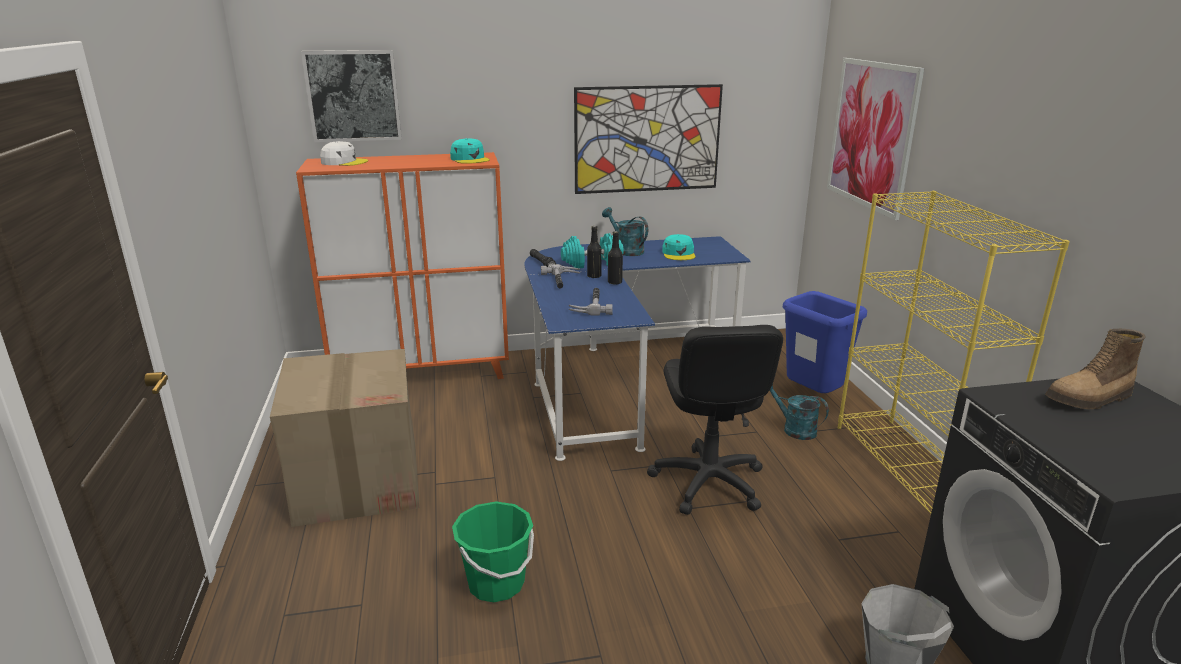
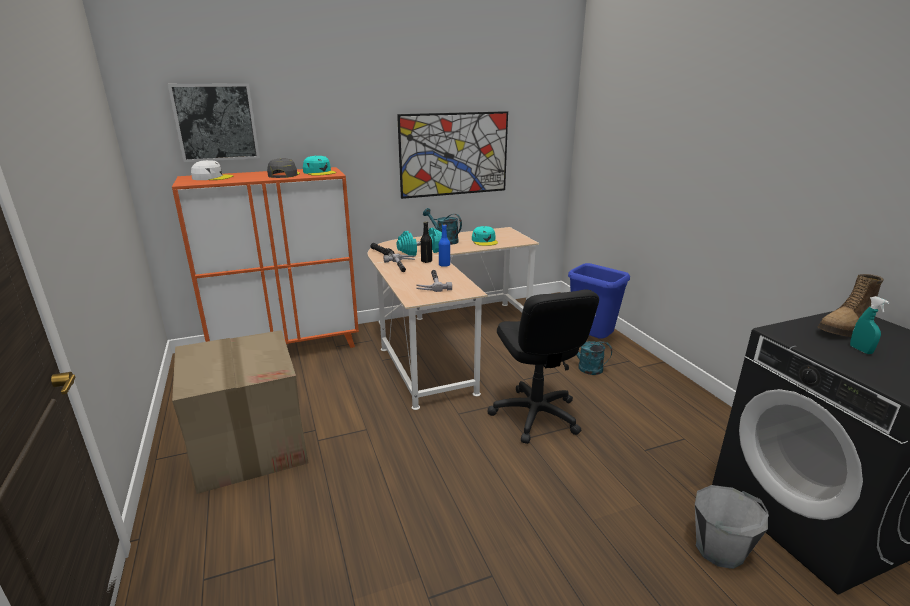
camera: 10 degrees left, 0 degrees up
(426, 161) = (283, 175): none -> grey cap
(496, 583) = (389, 522): green bucket -> none
(615, 282) = (444, 265): black bottle -> blue bottle
(617, 381) = (444, 342): blue desk -> beige desk
(871, 135) = (623, 145): picture -> none
(910, 468) = (676, 389): yellow bookcase -> none
(1091, 426) = (860, 350): none -> turquoise spray bottle

